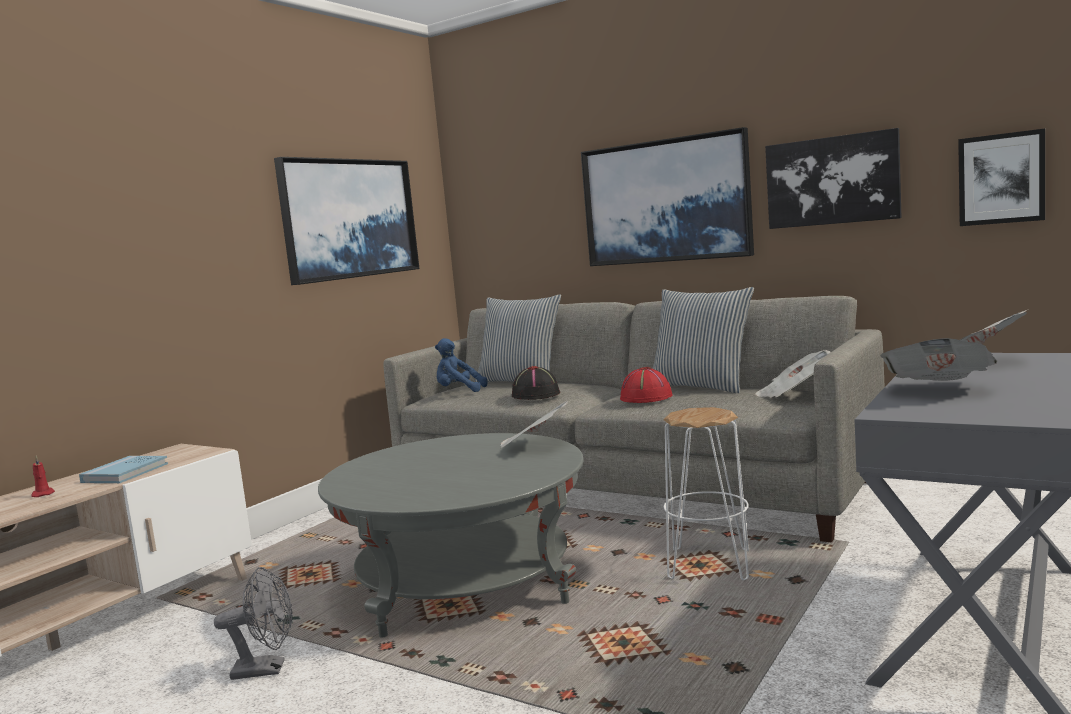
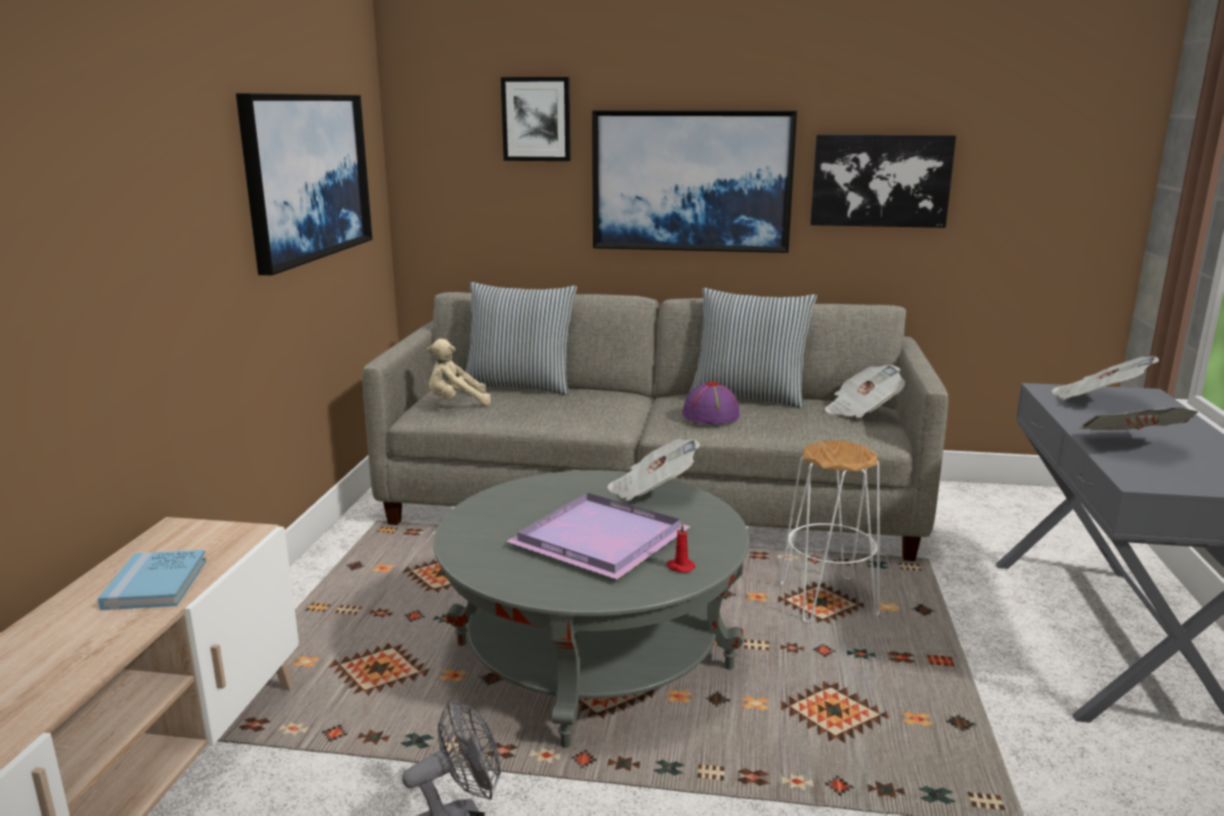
camera: 25 degrees left, 10 degrees up
(43, 494) = (63, 640): red candle -> red candle (679, 567)
(446, 473) = (600, 541): none -> purple tray
(458, 391) = (456, 403): blue plush toy -> beige plush toy
(536, 394) = (573, 410): black hat -> none
(645, 398) = (710, 416): red hat -> purple hat
(1001, 179) = (1040, 198): picture -> picture (536, 119)

